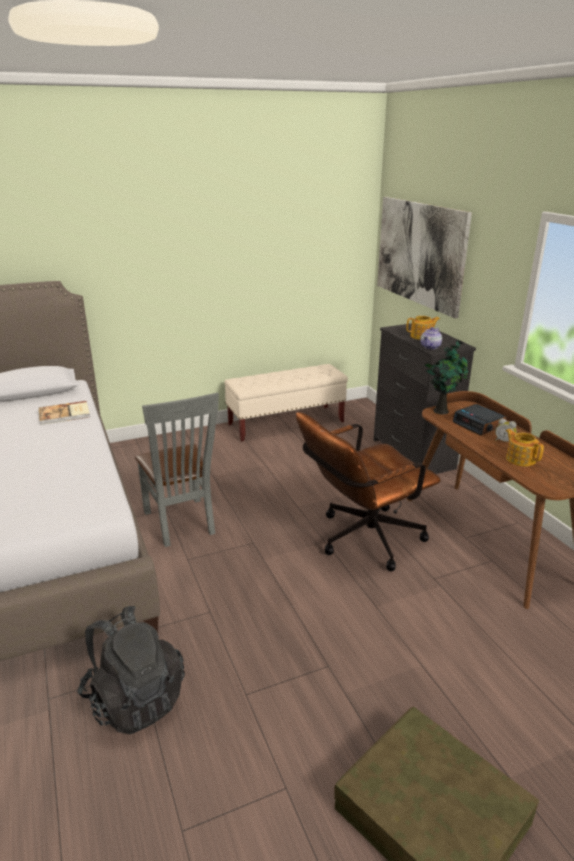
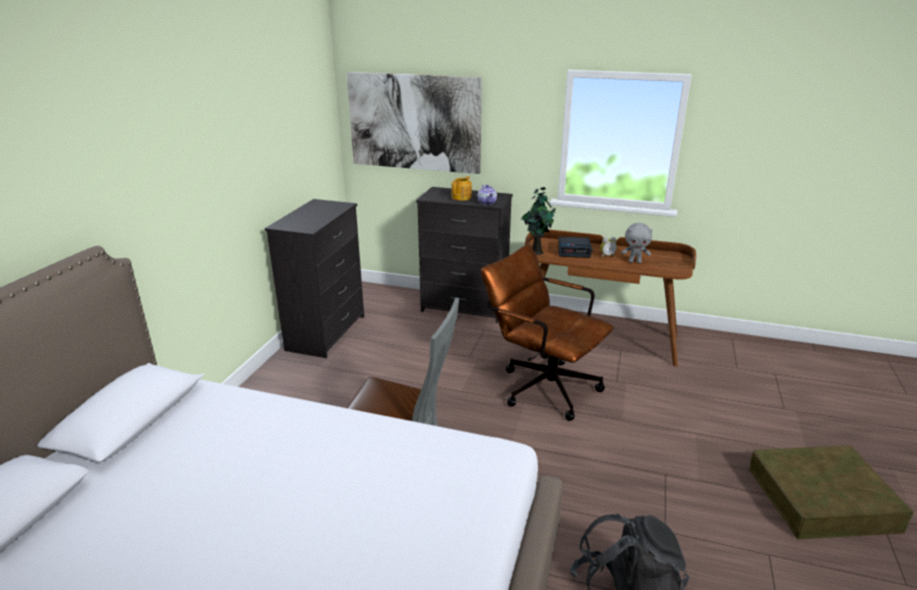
camera: 50 degrees left, 0 degrees up
(65, 414) = (249, 412): book -> none
(286, 423) = (327, 332): beige bench -> black dresser
(362, 540) = (542, 385): brown office chair -> brown office chair turned 120 degrees clockwise
(520, 459) = (635, 262): teapot -> grey plush toy

